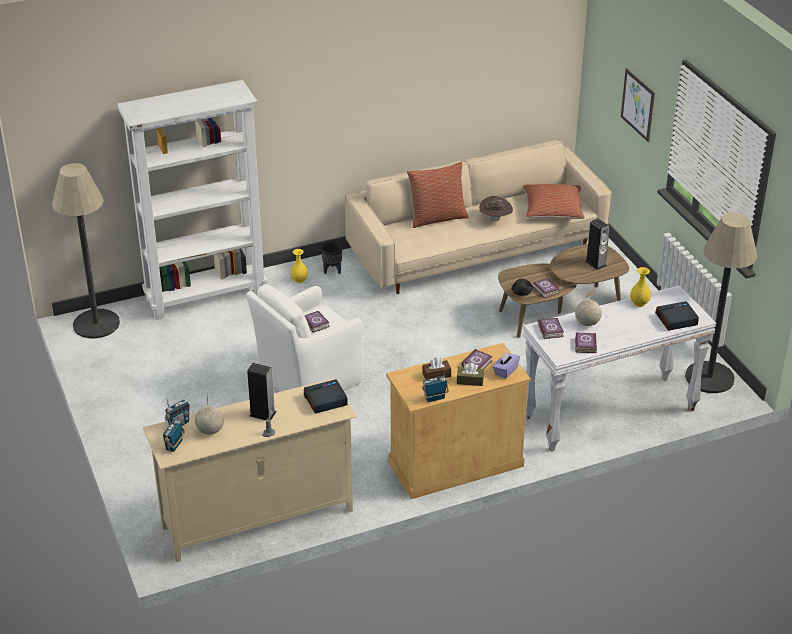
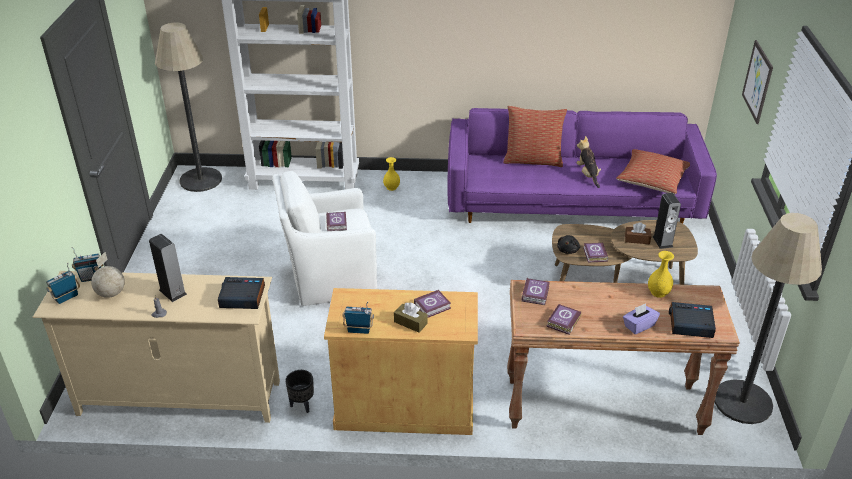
camera: 25 degrees right, 0 degrees up
(332, 271) = (425, 187): black planter -> black planter (301, 405)
(436, 375) = (381, 305): brown tissue box -> brown tissue box (637, 239)
(476, 249) = (571, 202): beige sofa -> purple sofa
(495, 219) = (587, 175): brown hat -> plush toy
(505, 371) = (456, 324): purple tissue box -> purple tissue box (638, 325)
(587, 323) = (583, 298): globe -> none
(609, 414) = (602, 407): white console table -> brown console table

